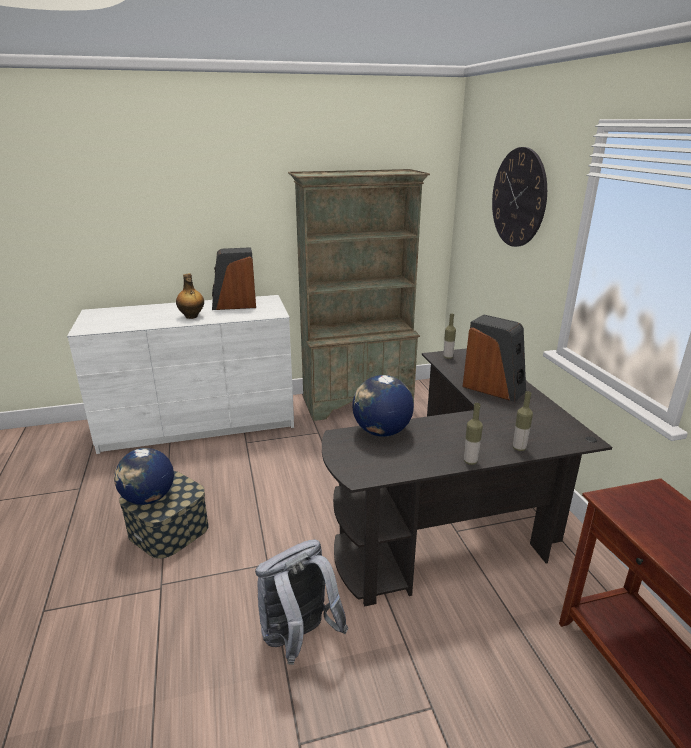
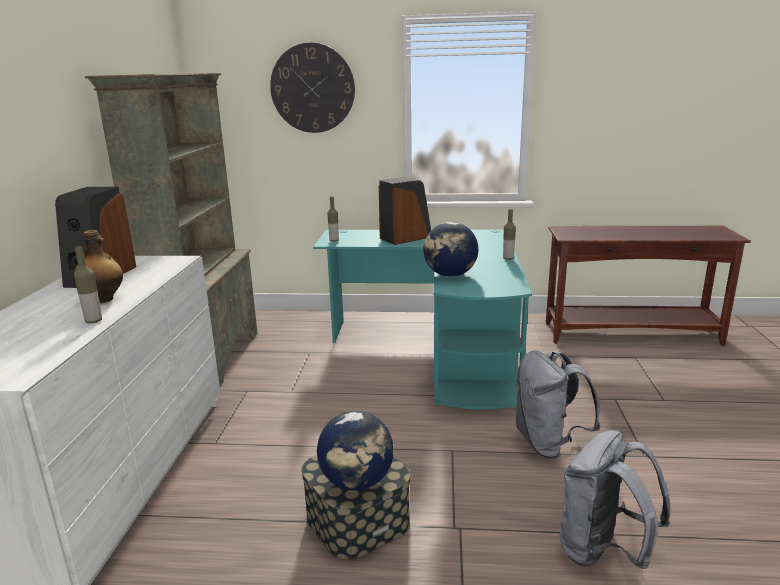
camera: 70 degrees left, 5 degrees down
(129, 697) = (603, 552): none -> grey backpack
(458, 518) = (438, 350): black desk -> turquoise desk
(519, 448) = (497, 246): bottle -> bottle (94, 321)

